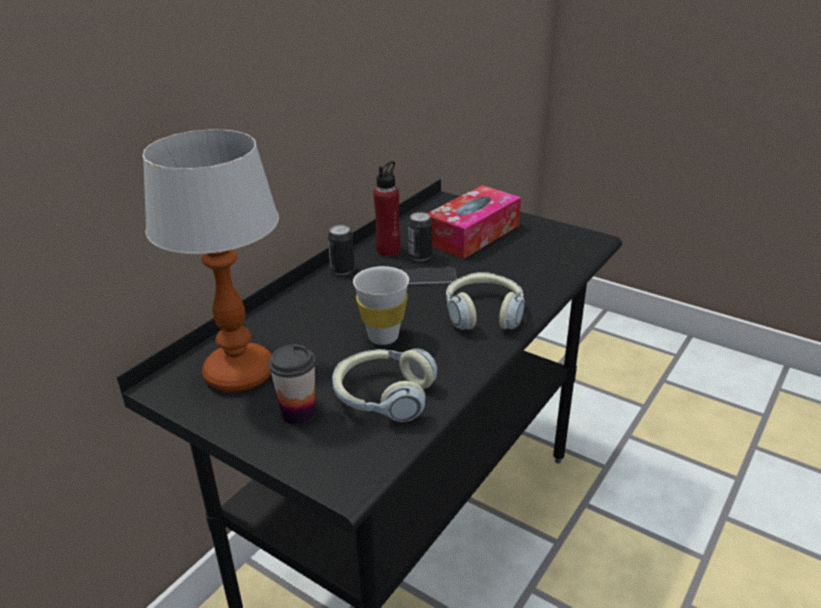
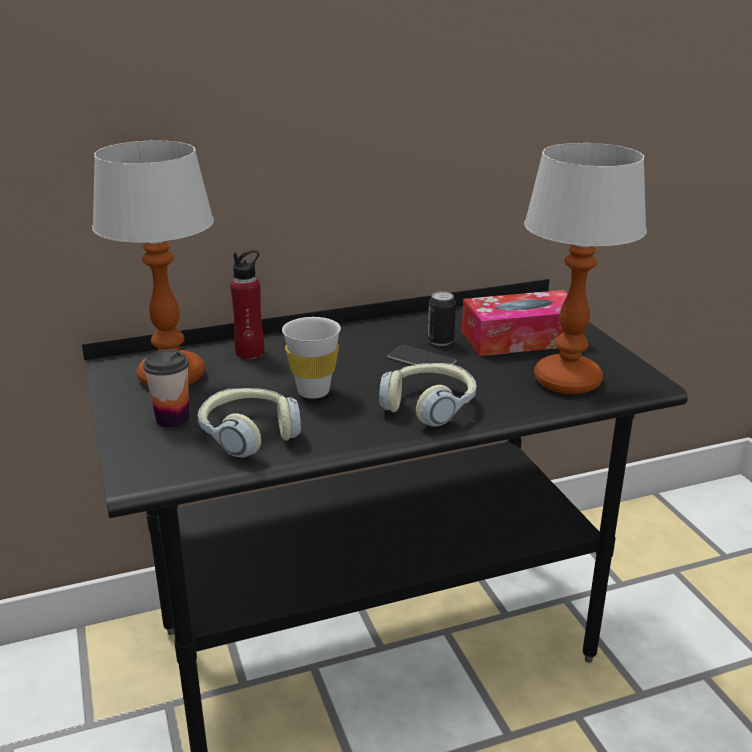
camera: 35 degrees right, 5 degrees down
(342, 270) = (355, 331): can -> none
(388, 250) = (419, 327): red bottle -> red bottle (250, 353)
(546, 257) = (567, 382): none -> table lamp

